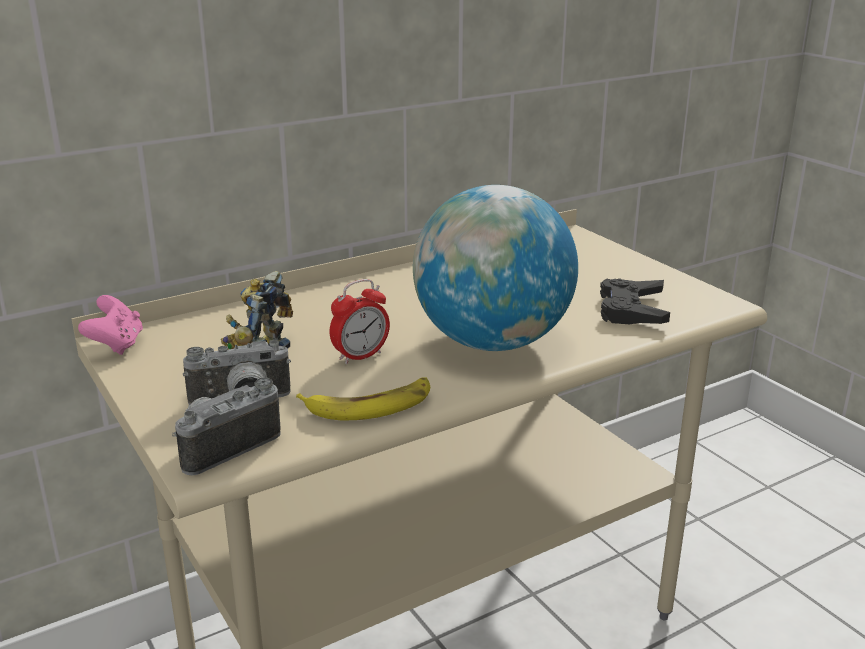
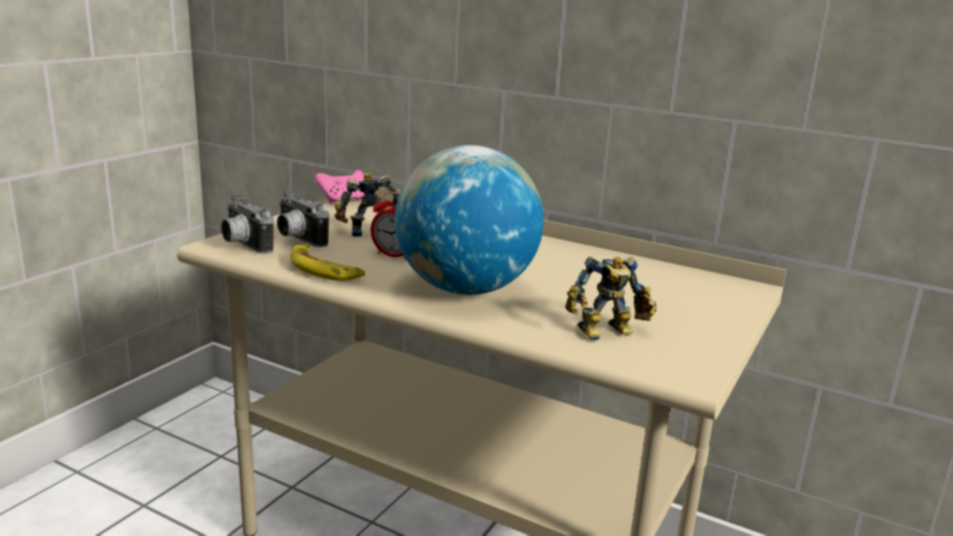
camera: 60 degrees right, 5 degrees down
(224, 446) = (242, 245): camera -> camera turned 150 degrees counterclockwise
(632, 309) = (608, 333): black game controller -> toy robot

